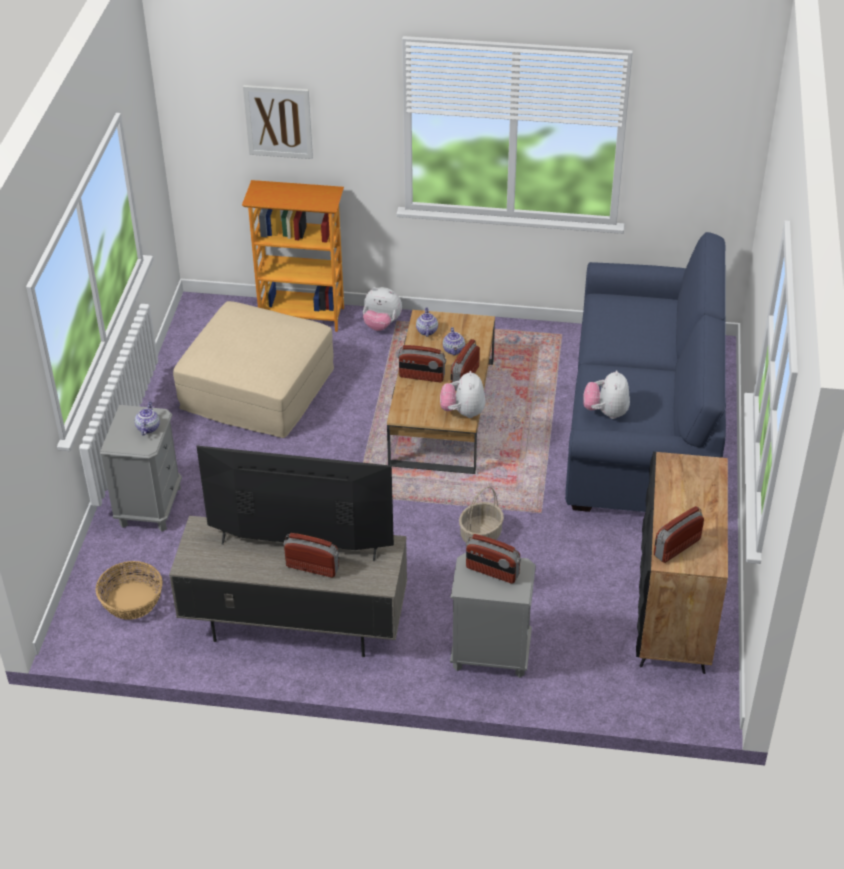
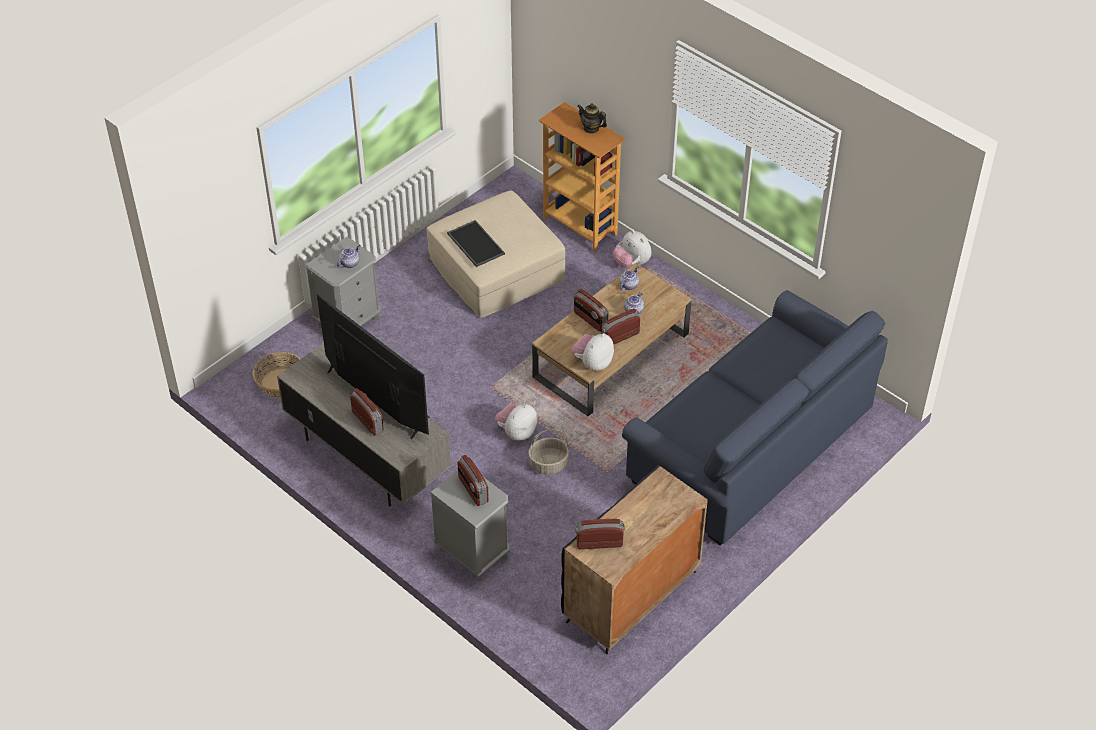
camera: 35 degrees right, 5 degrees up
(243, 361) = (474, 244): none -> tray
(278, 121) = (588, 65): picture -> none
(302, 191) = (591, 128): none -> teapot
(606, 412) = (683, 418): plush toy -> plush toy (516, 432)

